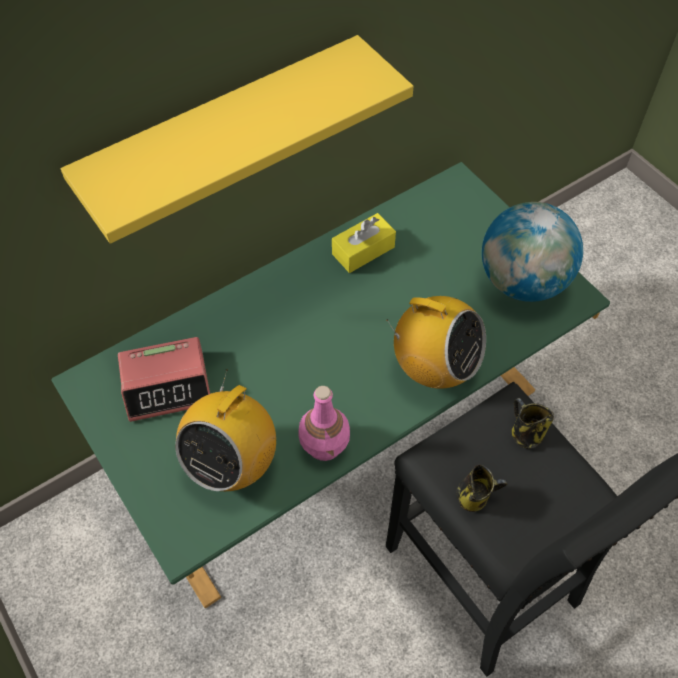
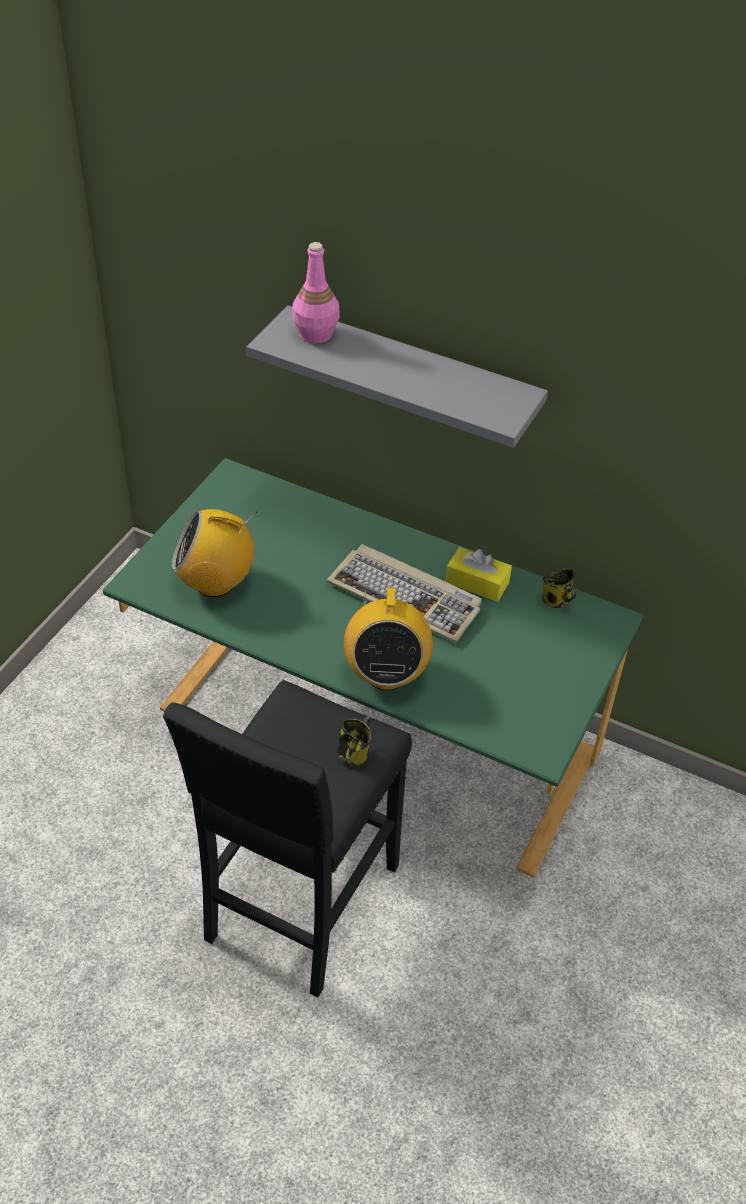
camera: 60 degrees right, 10 degrees down
(167, 385) = (259, 519): alarm clock -> none
(223, 132) = (411, 378): yellow shelf -> grey shelf
(325, 444) = (265, 630): pink bottle -> pink bottle (316, 334)
(349, 309) = (406, 596): none -> keyboard
(475, 497) = (271, 738): mug -> mug (557, 601)
(523, 282) = (528, 706): globe -> none

